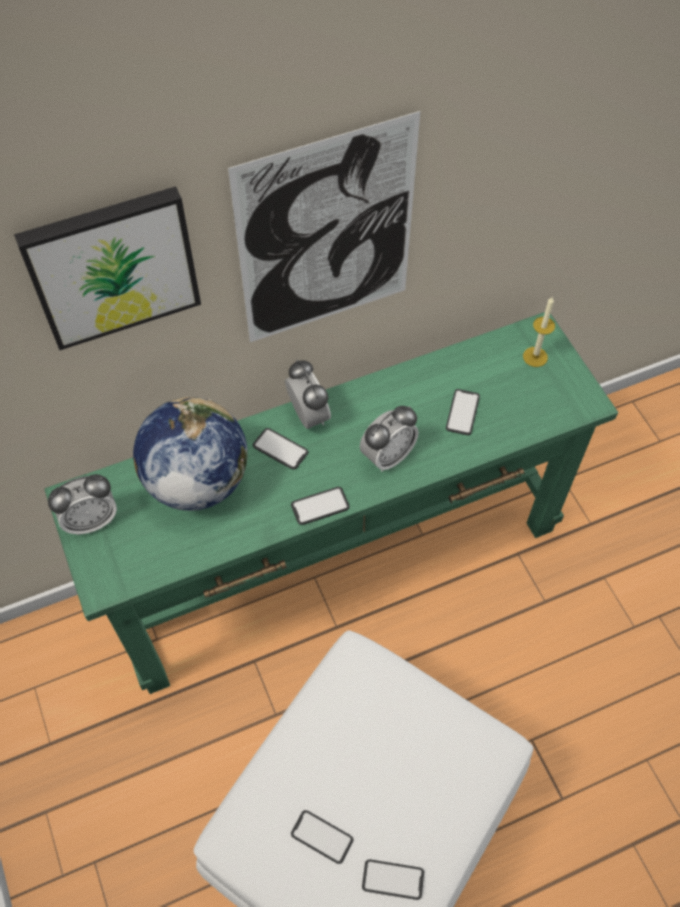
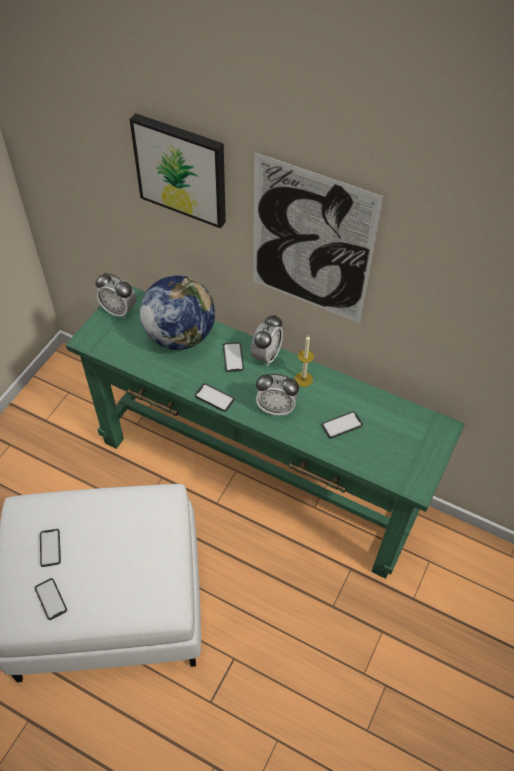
camera: 50 degrees right, 5 degrees down
(535, 357) = (421, 437): candle -> candle (303, 379)

